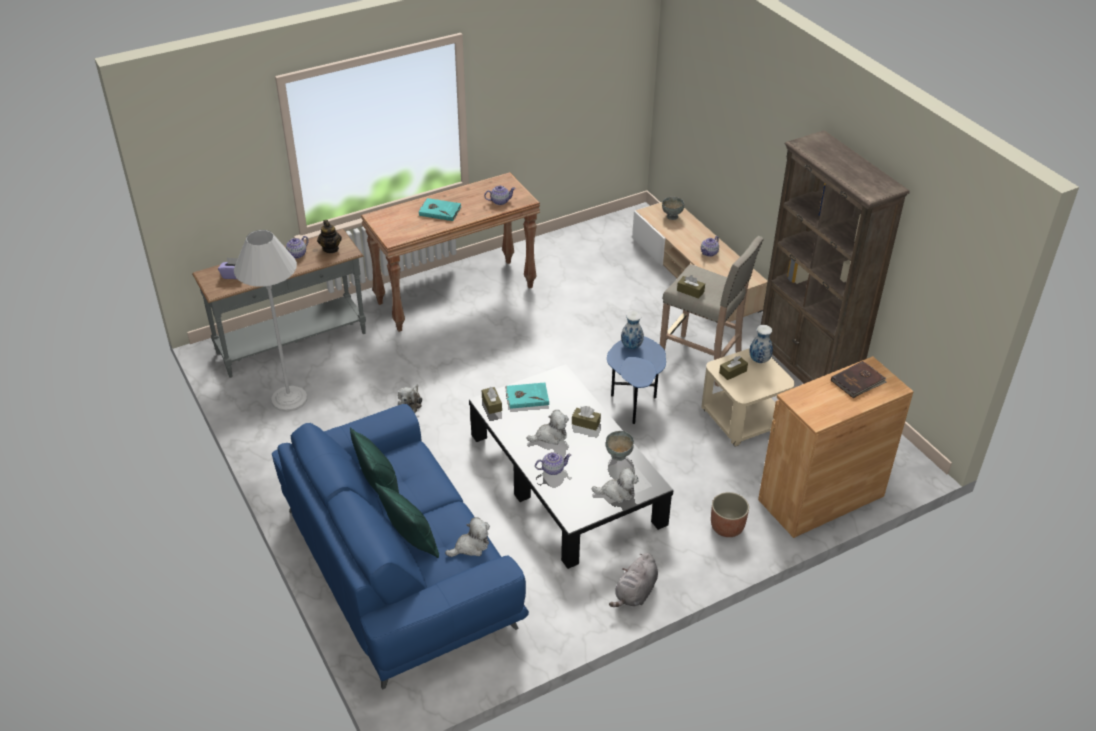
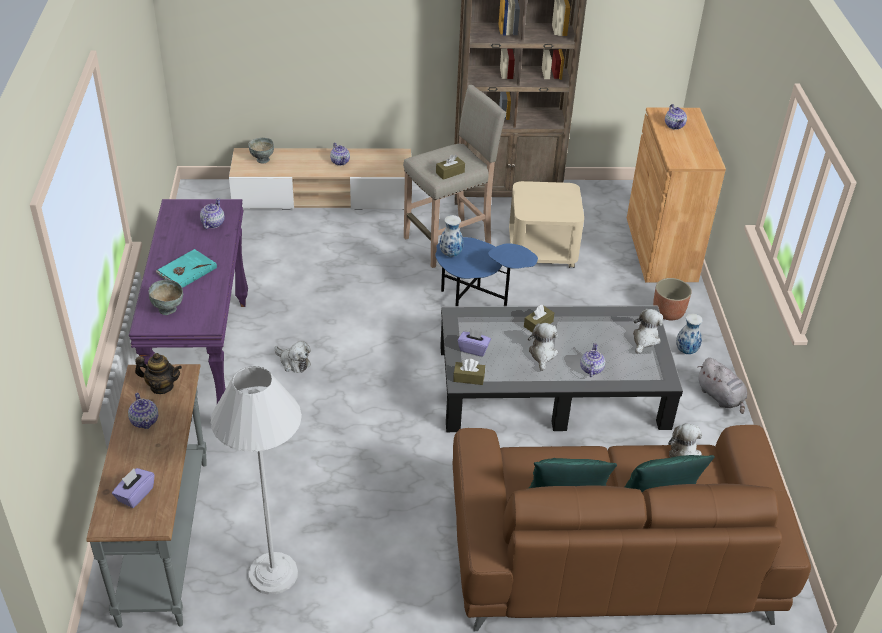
camera: 65 degrees left, 0 degrees up
(399, 566) = (610, 556): blue sofa -> brown sofa
(410, 403) = (362, 464): plush toy -> plush toy (293, 362)
(455, 294) = (203, 364): brown console table -> purple console table
(527, 396) = (473, 349): turquoise book -> purple tissue box
(619, 456) = (596, 320): grey bowl -> grey bowl (168, 309)
(733, 372) = (539, 208): brown tissue box -> none
(759, 360) = (533, 189): vase -> vase (686, 351)
(858, 381) = (674, 125): brown book -> teapot

